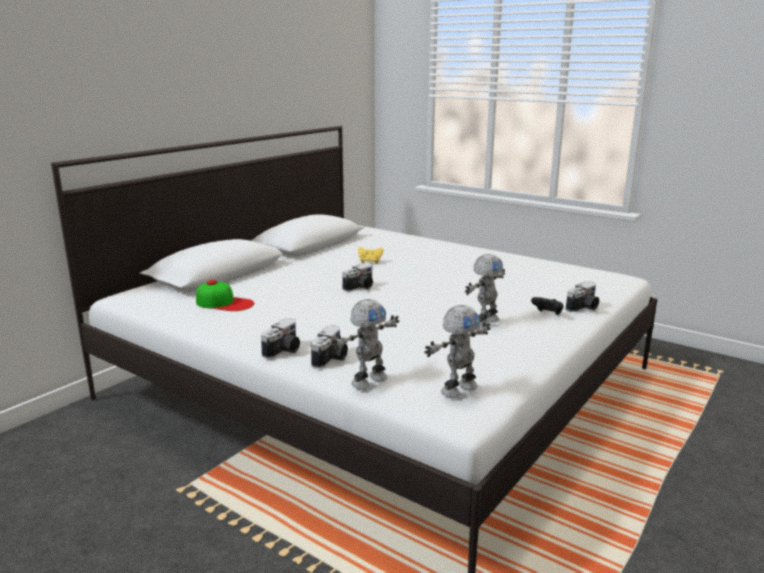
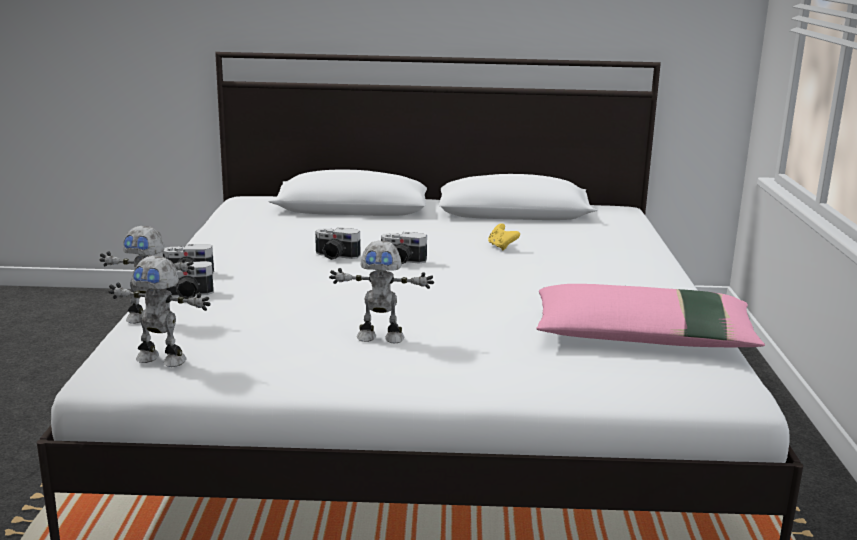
camera: 55 degrees right, 0 degrees up
(224, 303) = (277, 228): cap -> none
(544, 273) = (643, 338): none -> pink pillow
(547, 314) = (464, 366): black game controller -> none
(583, 308) = (525, 383): camera -> camera (335, 256)

